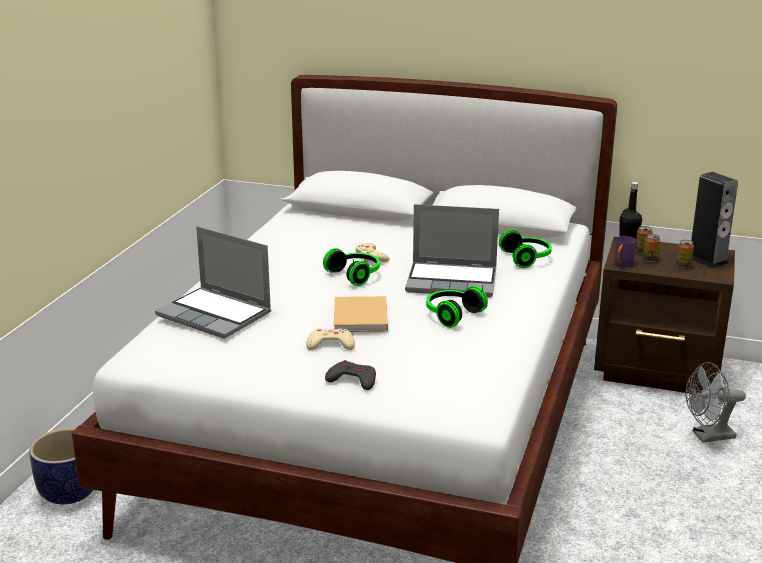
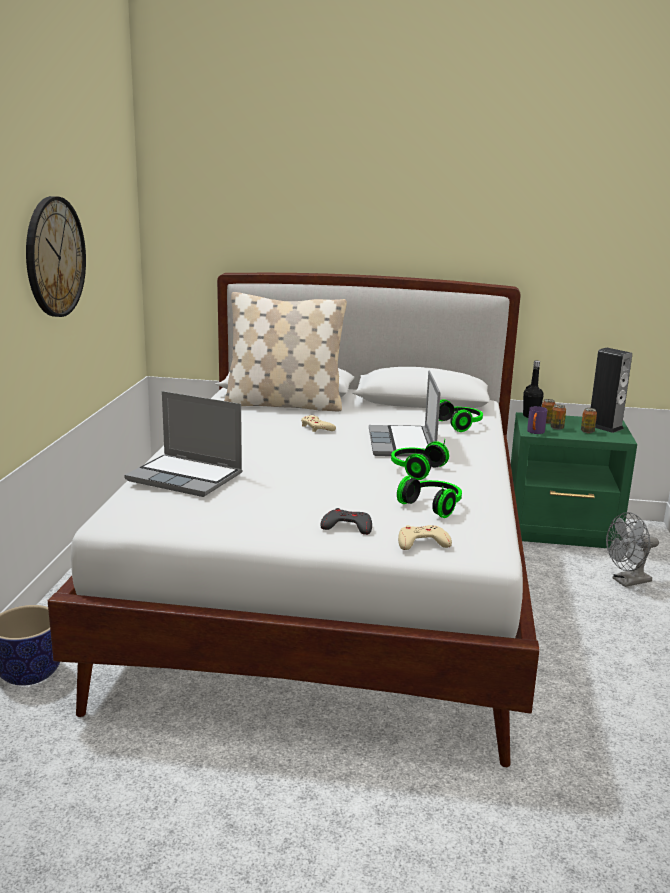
camera: 10 degrees left, 5 degrees down
(106, 78) = (54, 257): none -> wall clock
(330, 344) = (311, 498): beige game controller -> beige game controller (422, 543)
(348, 225) = (284, 404): none -> beige pillow
(355, 275) = (309, 442): headphones -> headphones (433, 506)
(360, 318) = (330, 475): beige book -> none
(453, 281) = (402, 444): laptop -> laptop turned 90 degrees clockwise
(658, 372) = (562, 531): brown nightstand -> green nightstand

